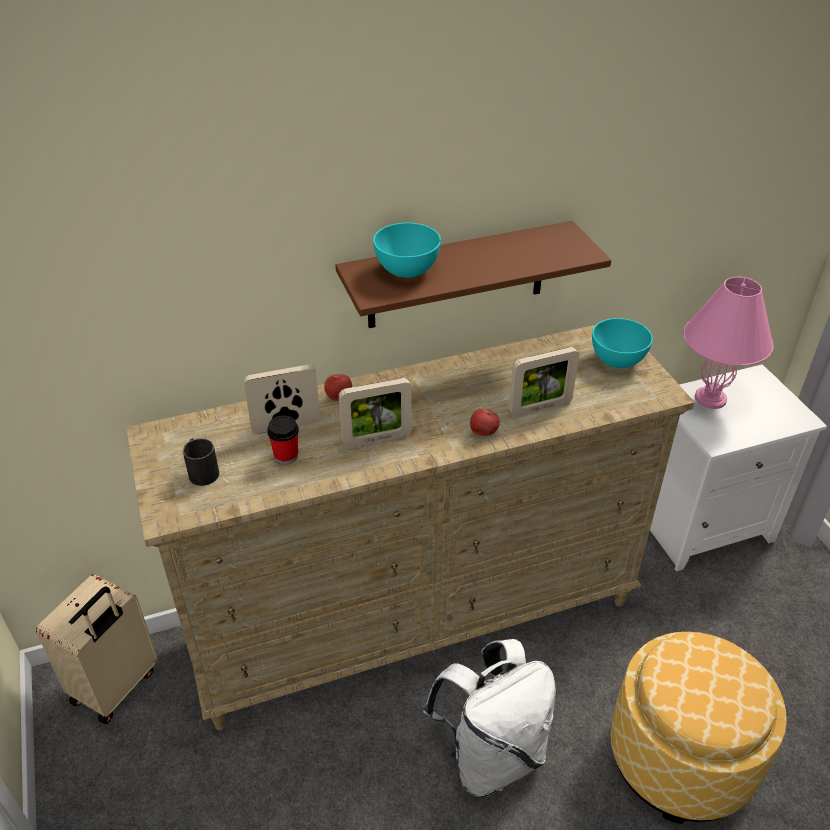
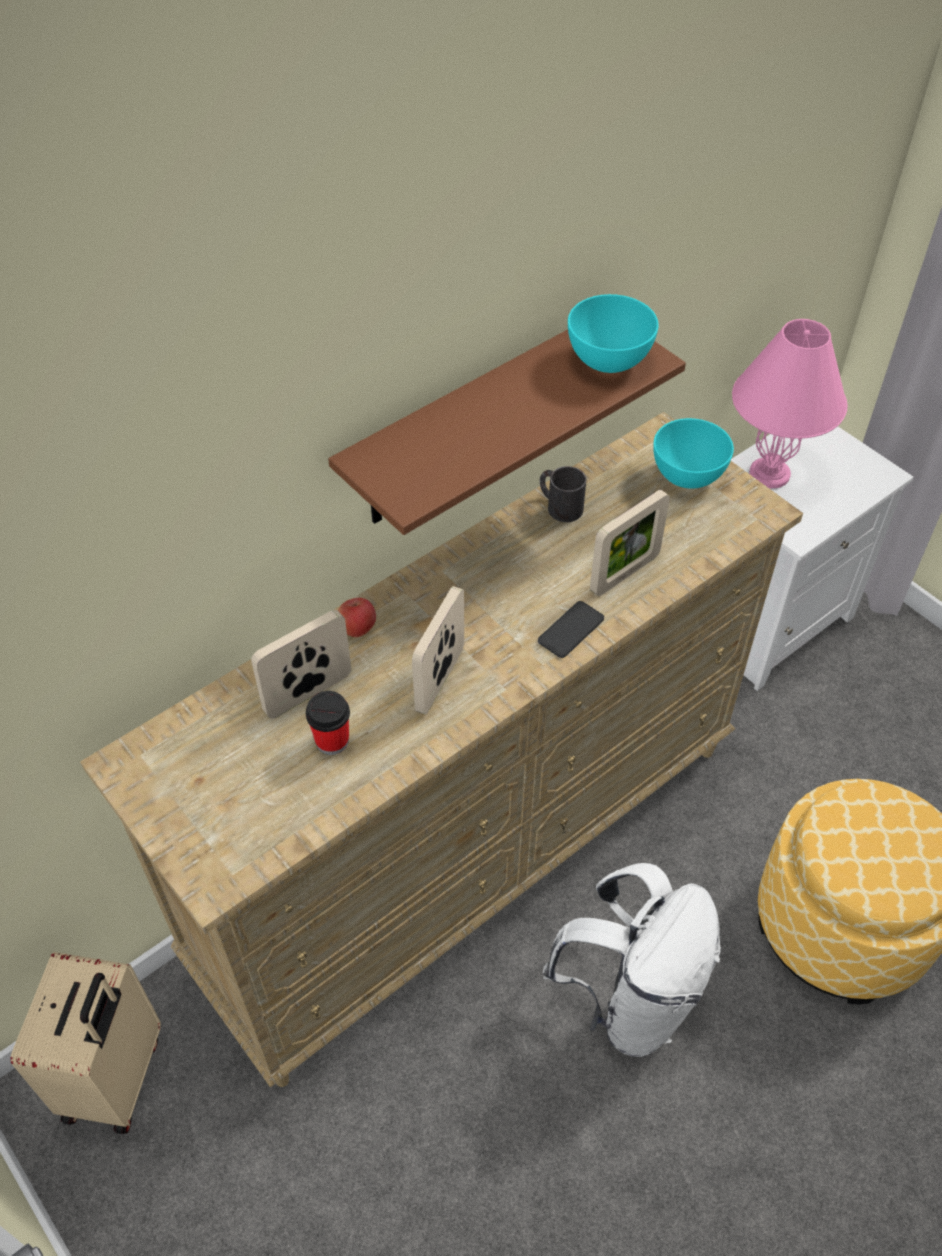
camera: 20 degrees left, 10 degrees up
(201, 470) = (227, 798): black mug -> black mug (559, 505)
(377, 439) = (440, 680): picture frame -> picture frame turned 150 degrees clockwise
(407, 271) = (433, 446): turquoise bowl -> turquoise bowl (609, 361)
(483, 432) = (571, 630): apple -> phone

